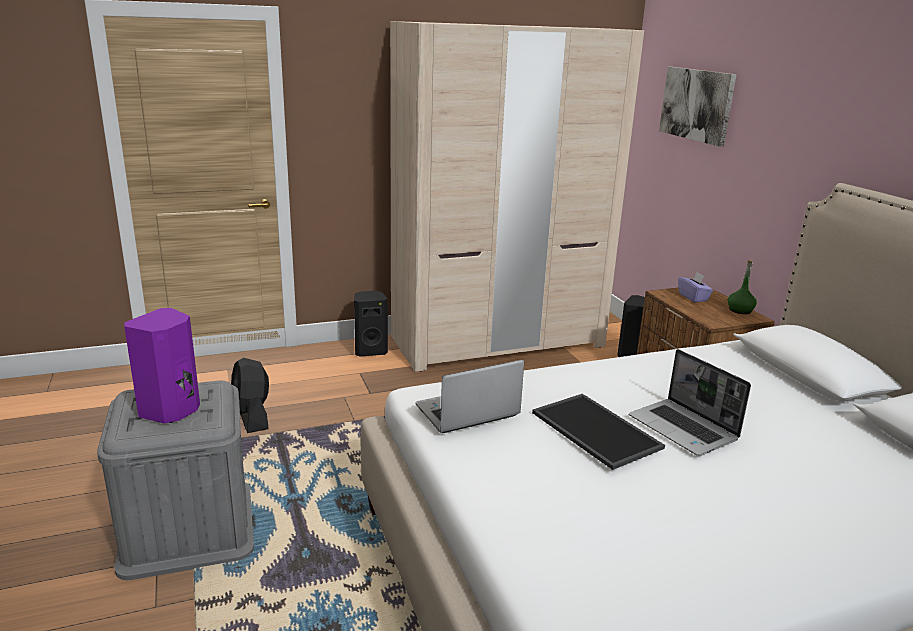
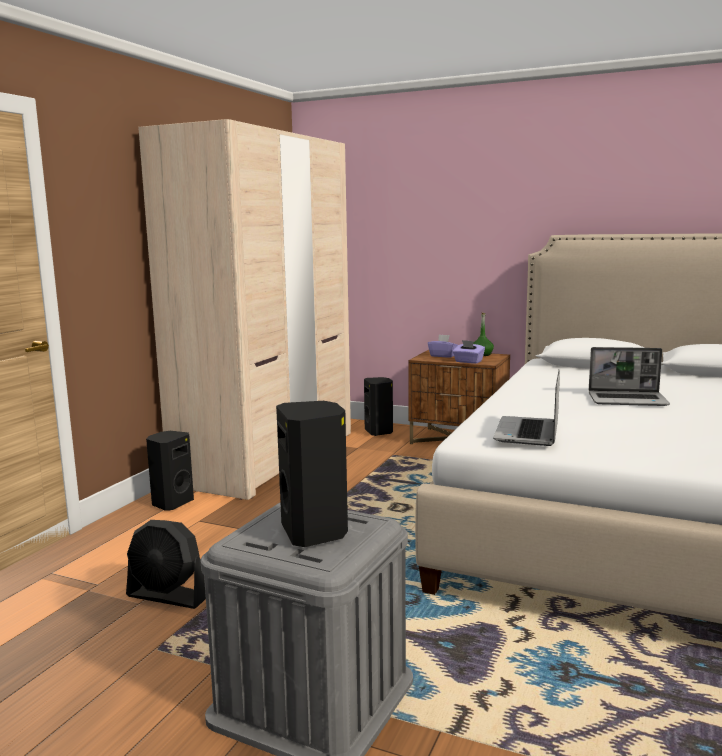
camera: 45 degrees left, 10 degrees down
(171, 411) = (315, 532): purple speaker -> black speaker
(598, 430) = (605, 413): tray -> none
(697, 104) = (380, 206): picture -> none
(697, 314) = (468, 361): none -> purple tissue box

